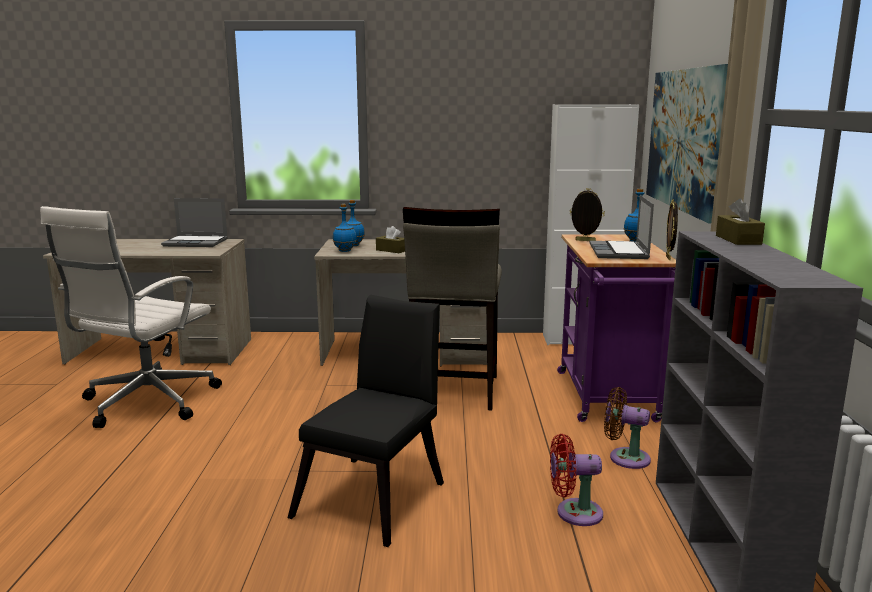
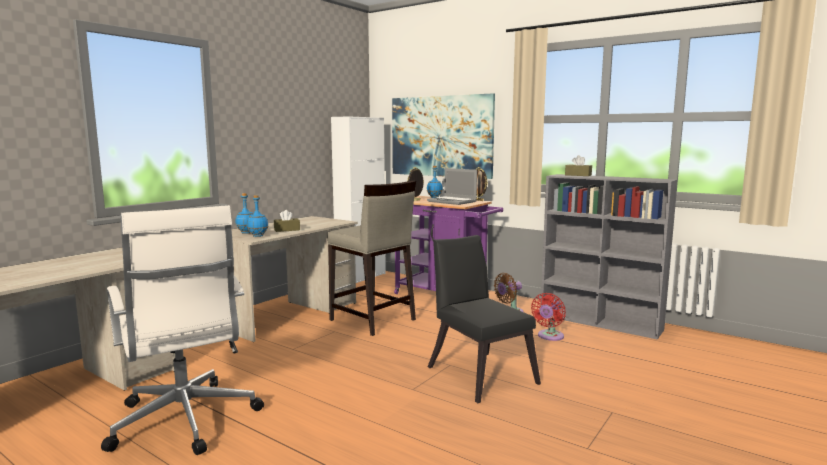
camera: 55 degrees left, 5 degrees down
(196, 243) = (90, 257): laptop -> none

